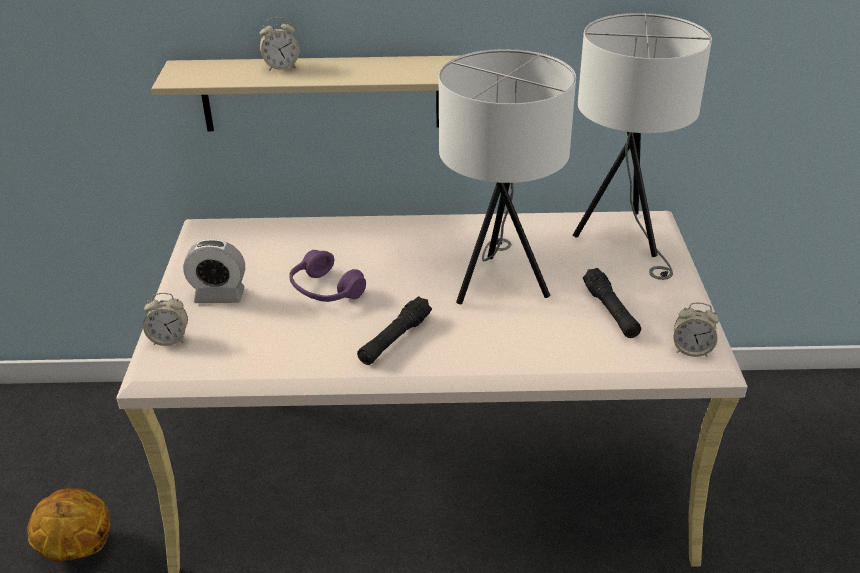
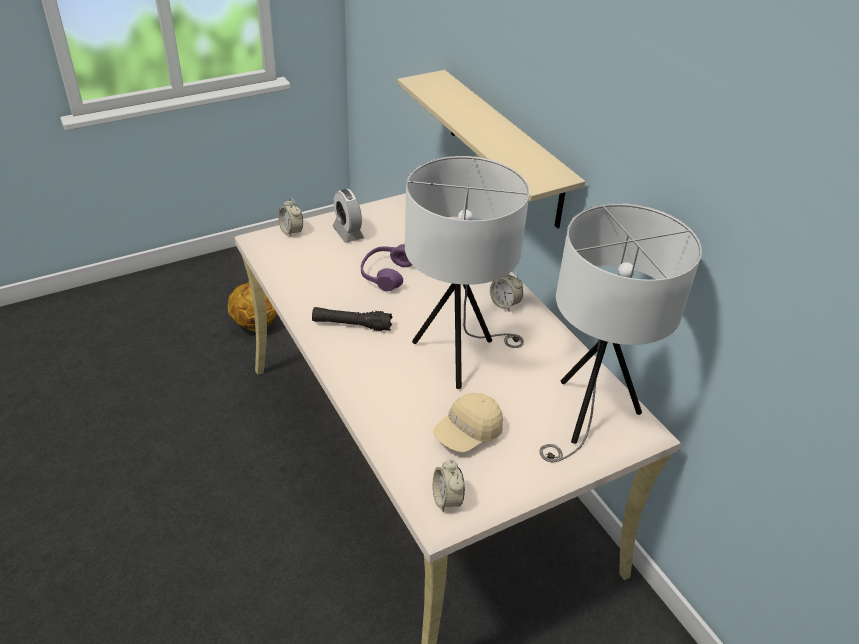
camera: 60 degrees right, 5 degrees up
(281, 67) = (474, 110): alarm clock -> alarm clock (504, 304)
(610, 311) = (467, 433): black flashlight -> beige cap

